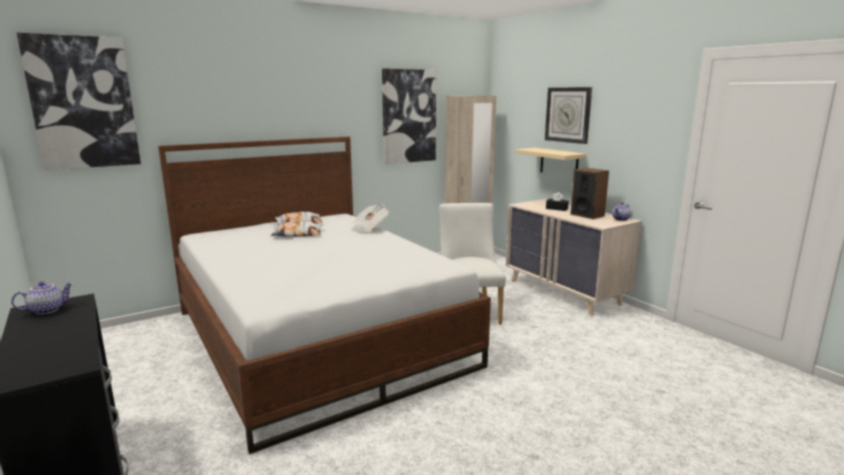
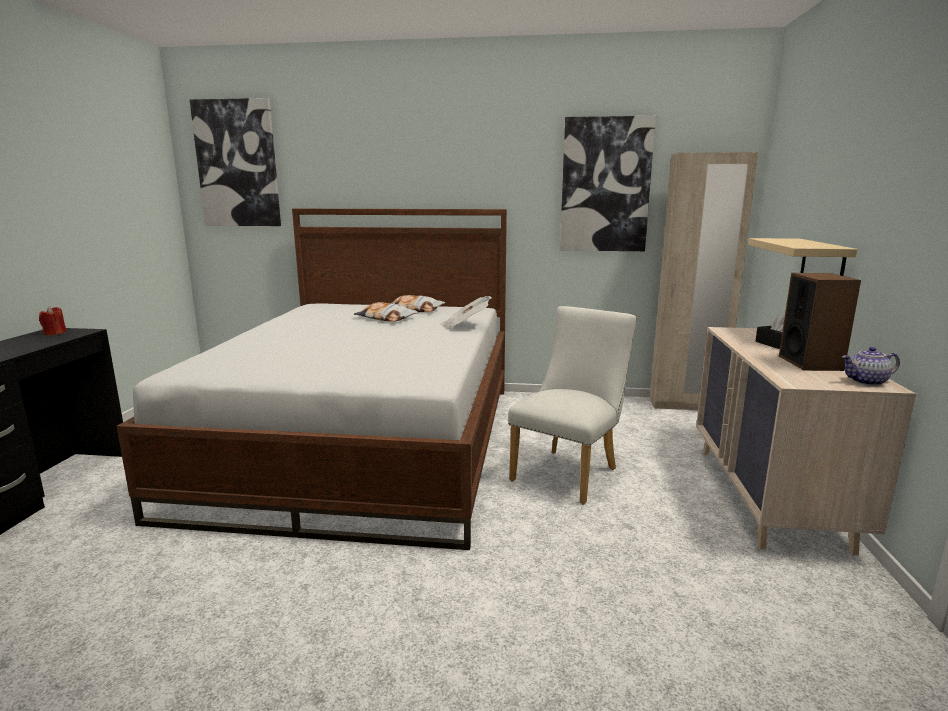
camera: 40 degrees right, 0 degrees up
(47, 310) = (55, 333): teapot -> red candle
(568, 115) = (843, 175): wall clock -> none

